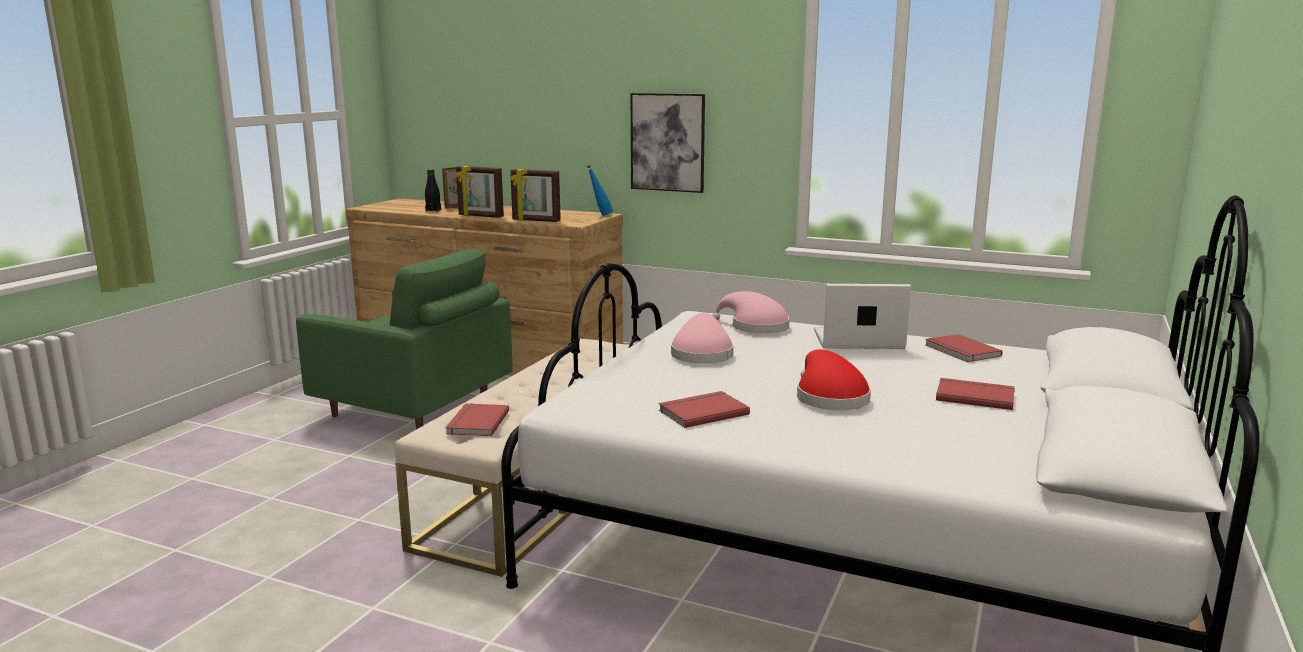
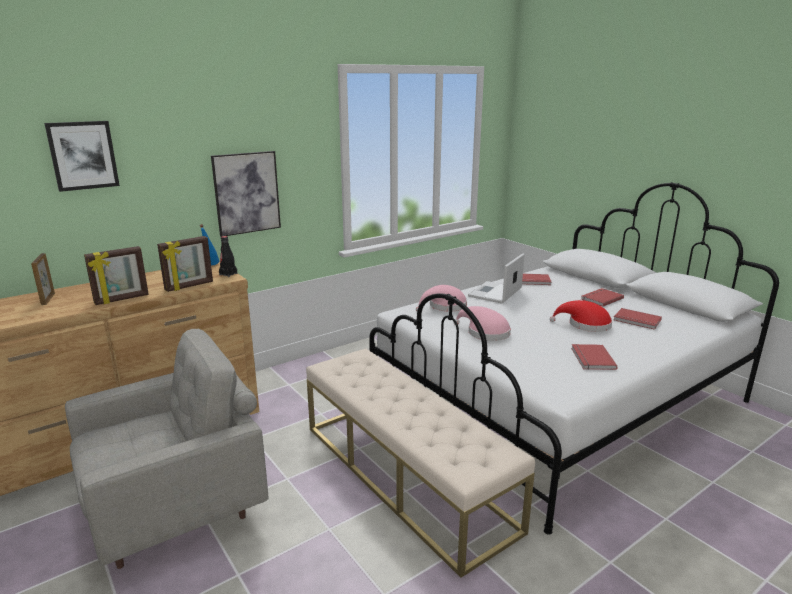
camera: 60 degrees left, 5 degrees up
(413, 410) = (176, 507): green armchair -> grey armchair
(433, 210) = (41, 311): black bottle -> black bottle (228, 274)
(476, 422) = (464, 448): red book -> red book (637, 320)
(520, 82) = (83, 155): none -> picture

